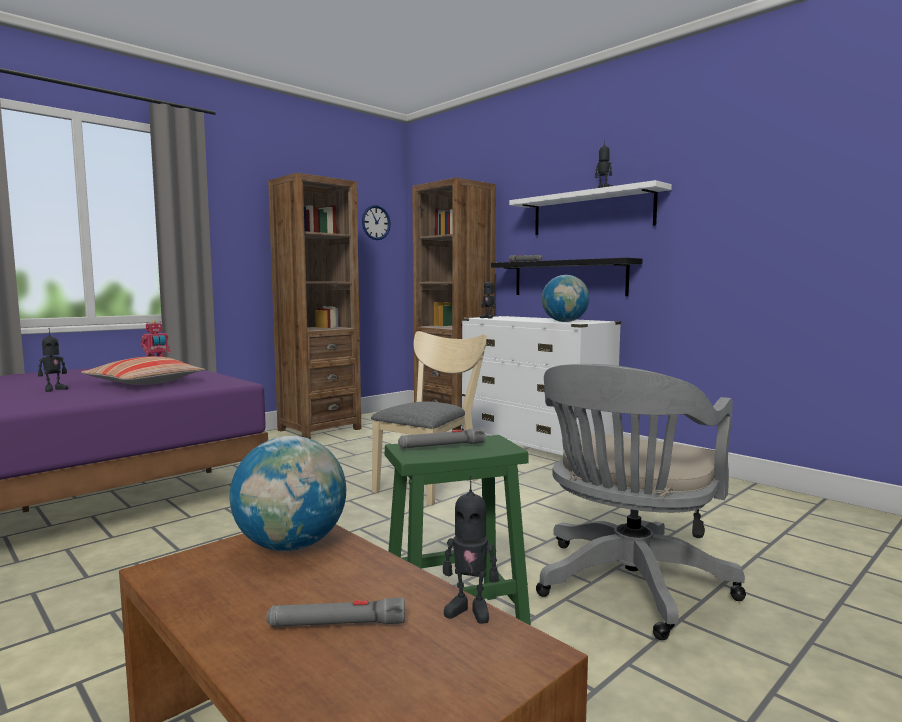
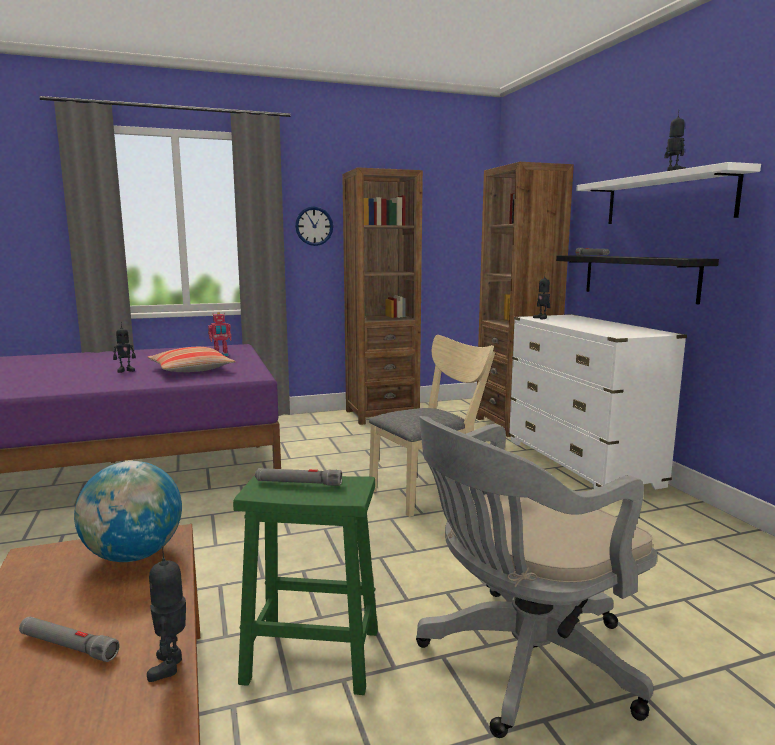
camera: 25 degrees right, 5 degrees up
(376, 222) = (459, 208): wall clock -> wall clock (314, 226)
(469, 610) = (171, 666): toy robot -> toy robot turned 45 degrees clockwise
(564, 322) = (610, 332): globe -> none

